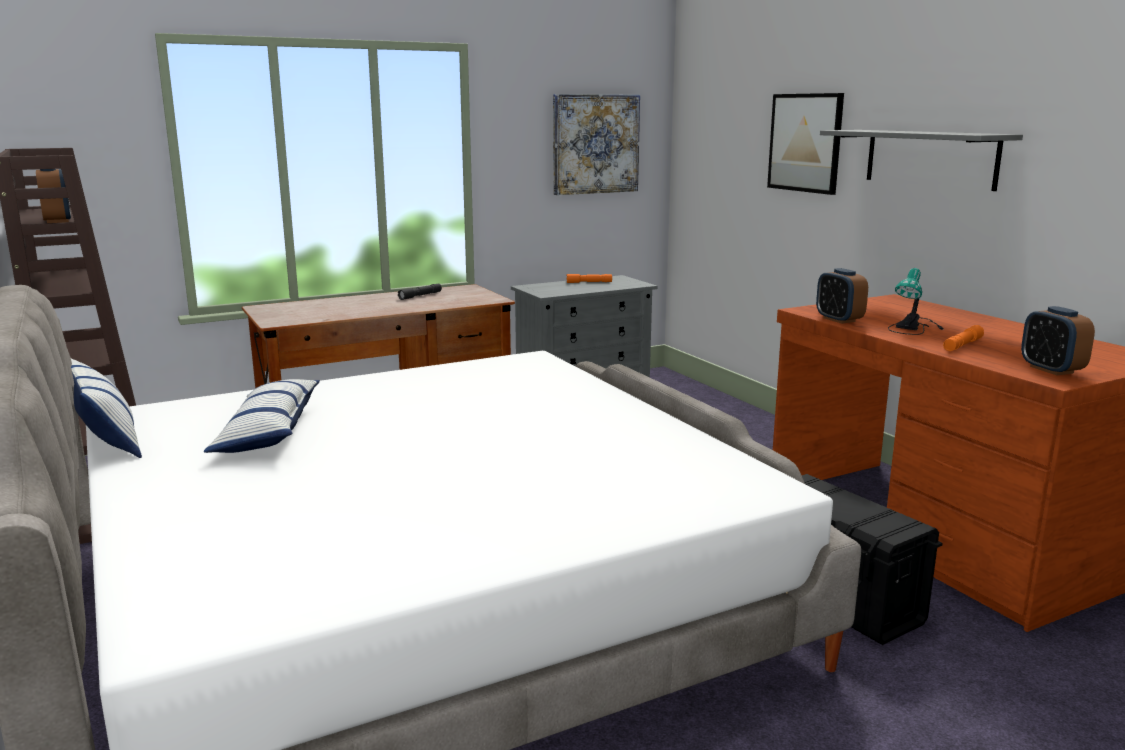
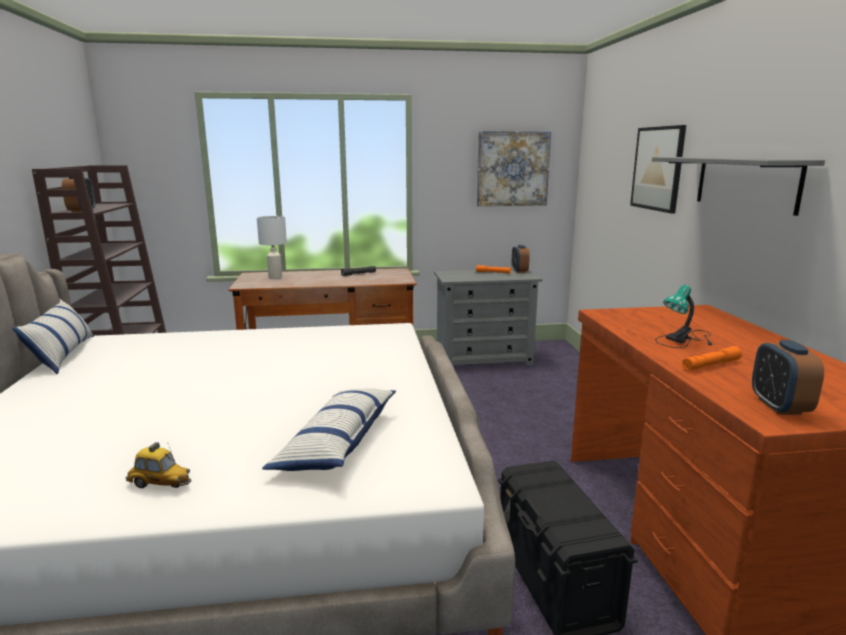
camera: 20 degrees right, 0 degrees up
(269, 432) = (152, 365): pillow -> pillow (337, 443)
(306, 308) = (275, 277): none -> white table lamp
(485, 537) = (160, 484): none -> toy car
(839, 320) = (620, 325): alarm clock -> alarm clock (519, 271)

